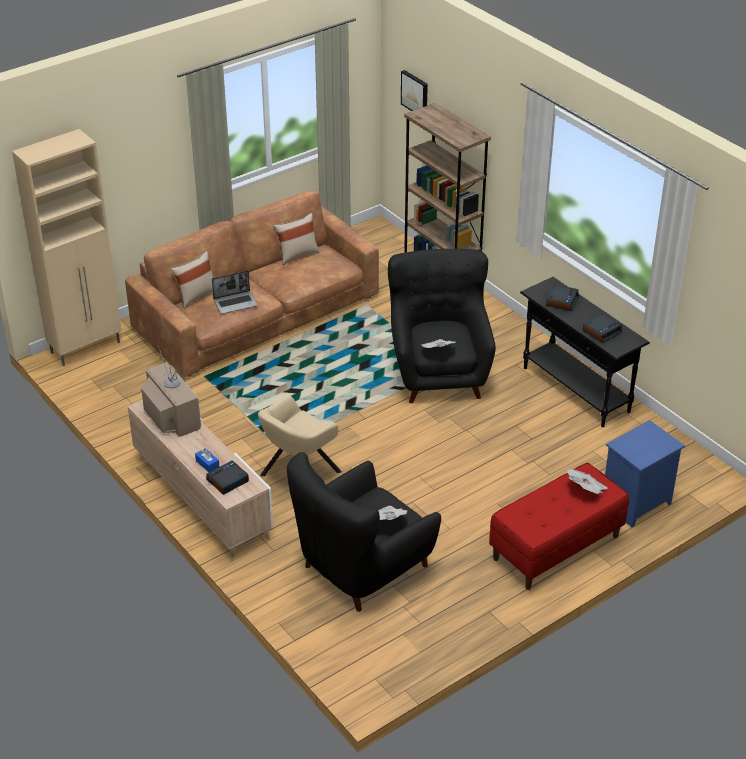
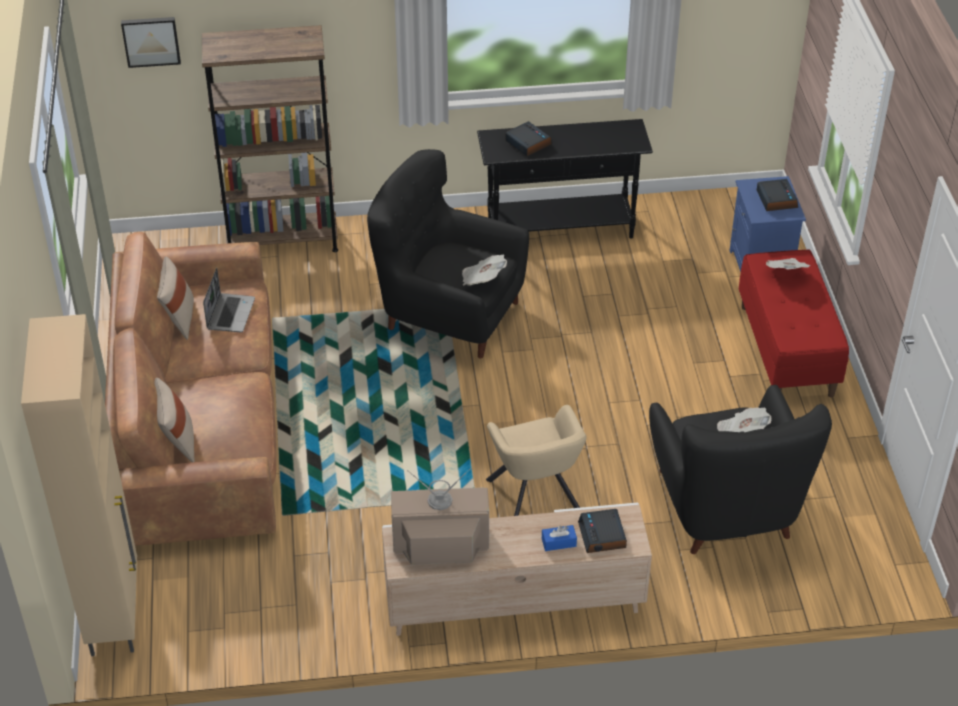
camera: 60 degrees left, 5 degrees up
(236, 303) = (235, 408): laptop -> laptop (230, 313)
(602, 331) = (601, 140): alarm clock -> alarm clock (776, 199)

